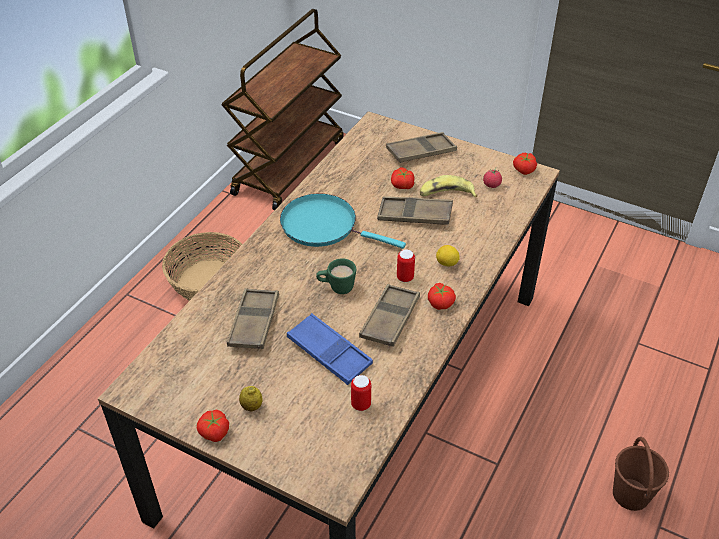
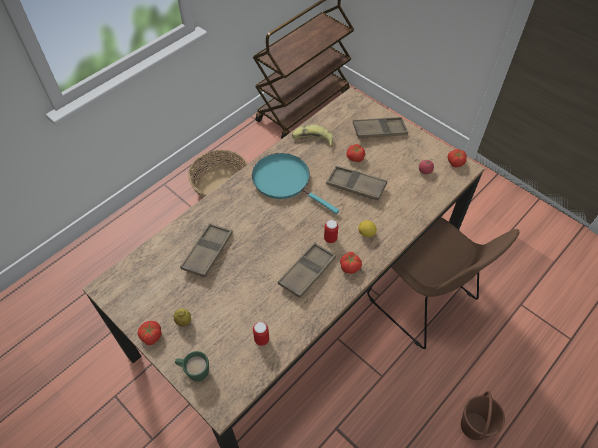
camera: 15 degrees right, 10 degrees up
(329, 353) = (253, 290): blue tray -> none
(336, 287) = (276, 236): green mug -> green mug (194, 371)
(446, 194) = (386, 172): banana -> banana (312, 139)
(520, 365) = (424, 301): none -> brown chair

